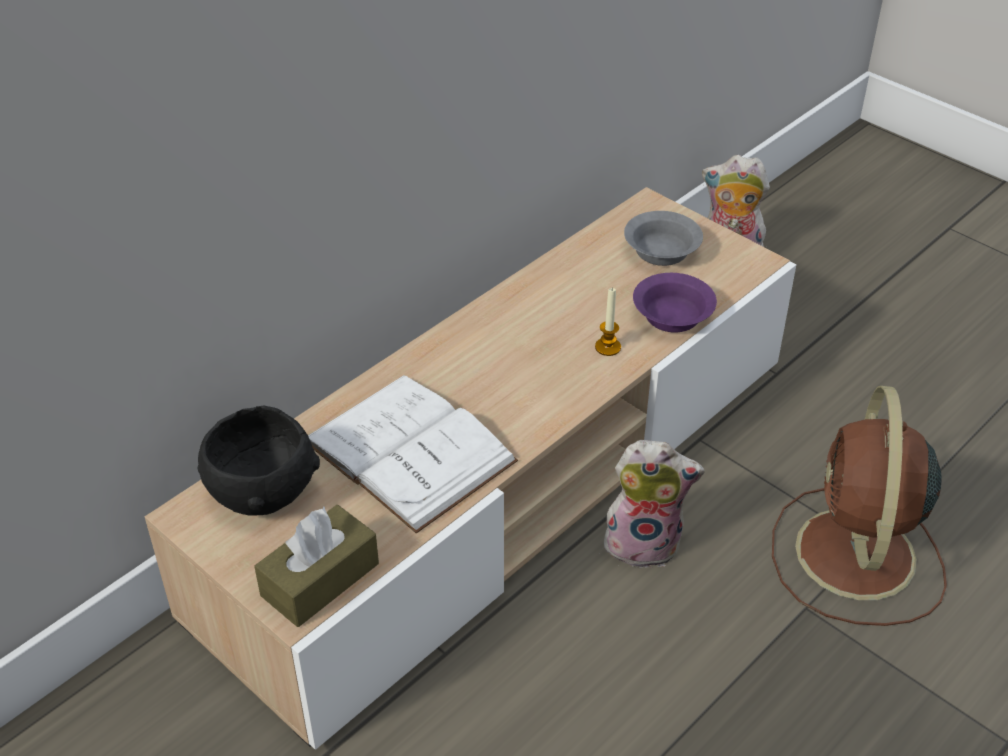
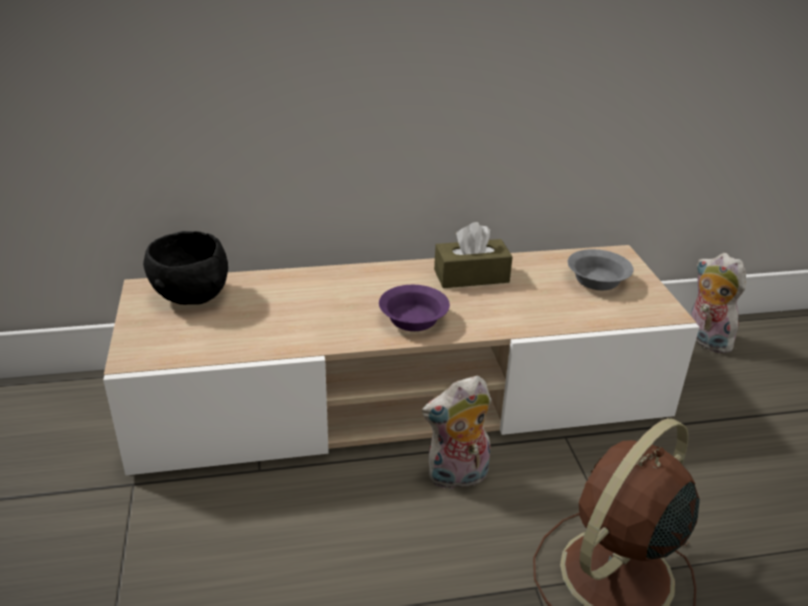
camera: 35 degrees right, 10 degrees down
(320, 579) = (163, 350): brown tissue box -> brown tissue box (471, 276)
(409, 451) = (297, 313): white book -> none
(608, 347) = (493, 315): candle -> none
(644, 542) = (457, 478): plush toy -> plush toy turned 120 degrees clockwise
(673, 318) = (561, 318): purple bowl -> purple bowl (413, 321)

